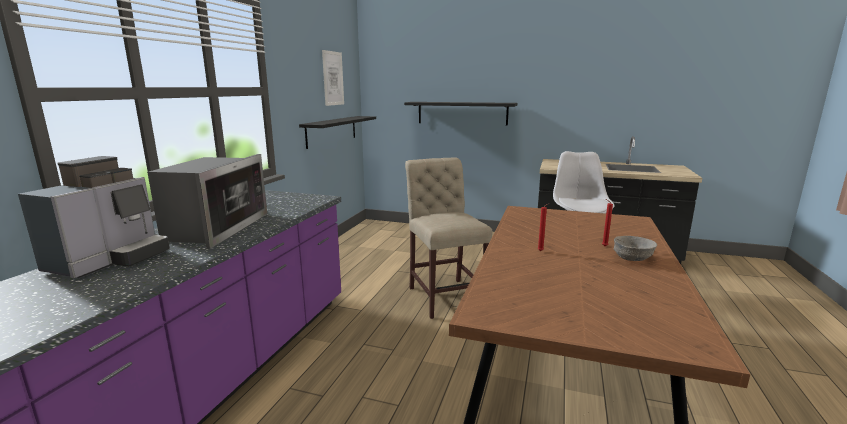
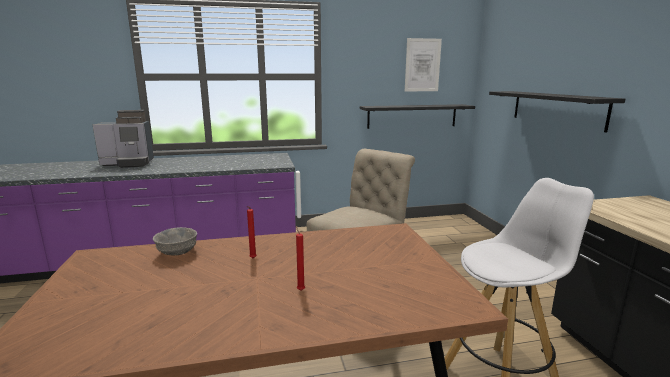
camera: 60 degrees right, 0 degrees up
(216, 228) = (190, 163): microwave -> none
(632, 259) = (263, 312): grey bowl -> grey bowl (176, 252)

